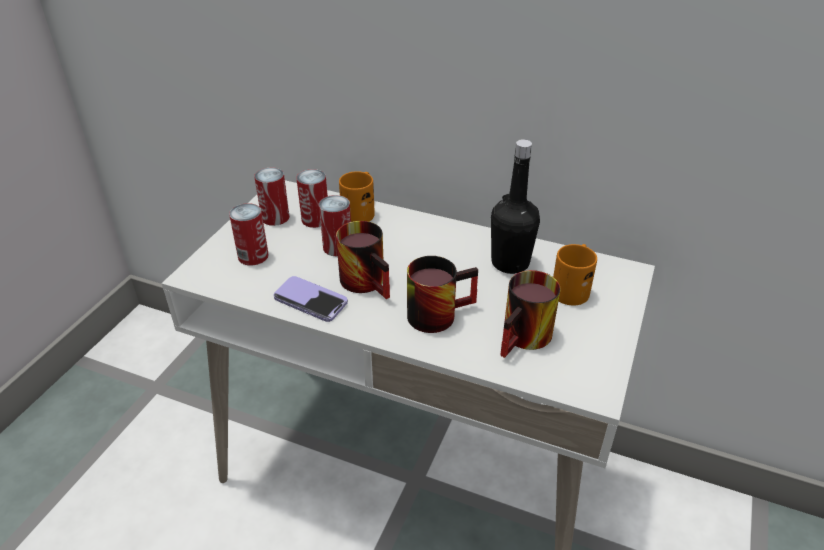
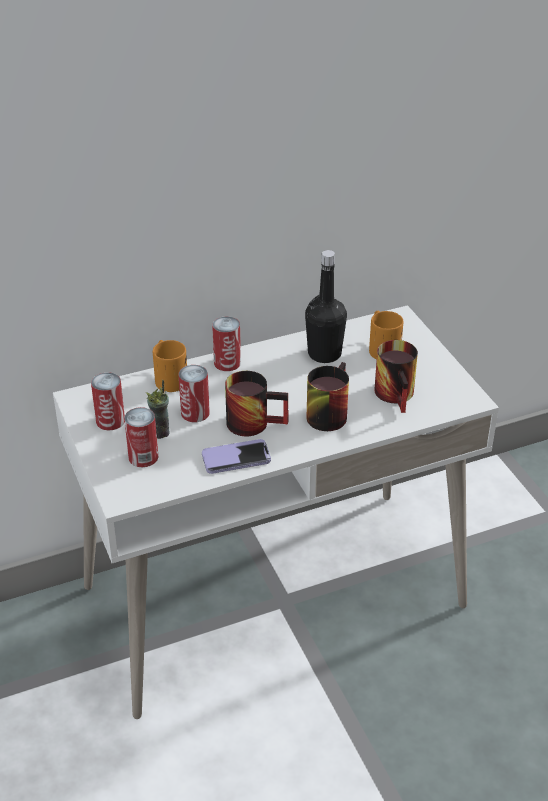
camera: 45 degrees left, 0 degrees up
(292, 246) = (160, 432): none -> cup
(315, 219) = (144, 404): can -> can (227, 363)

